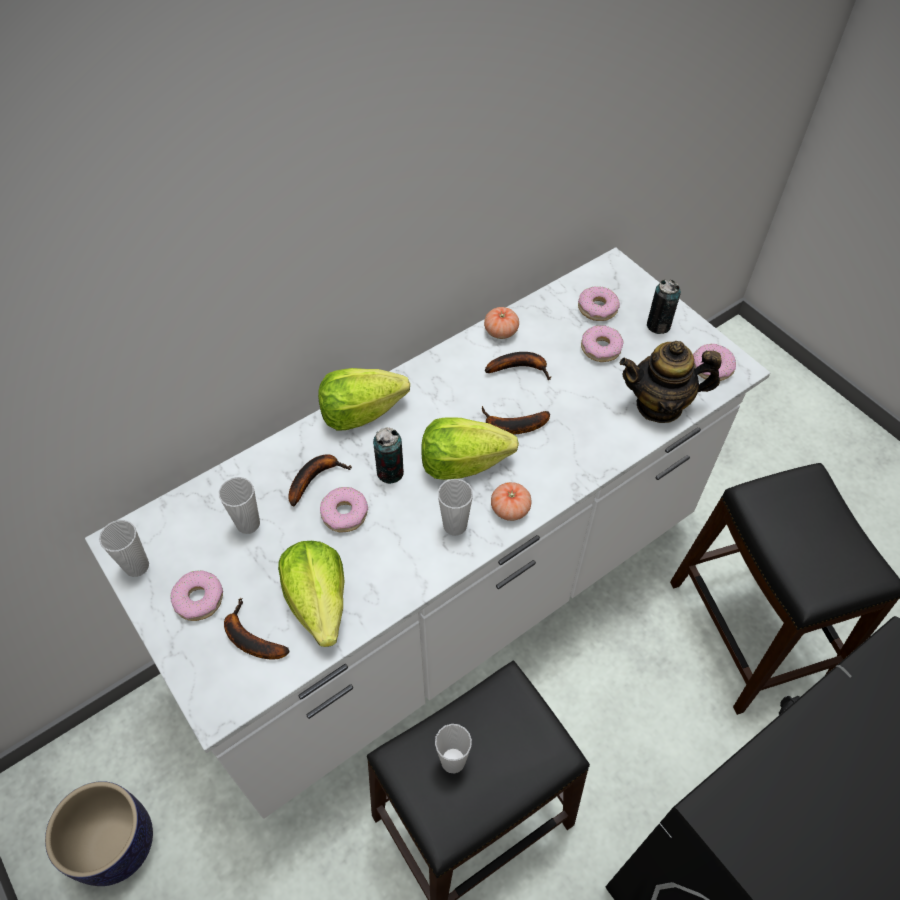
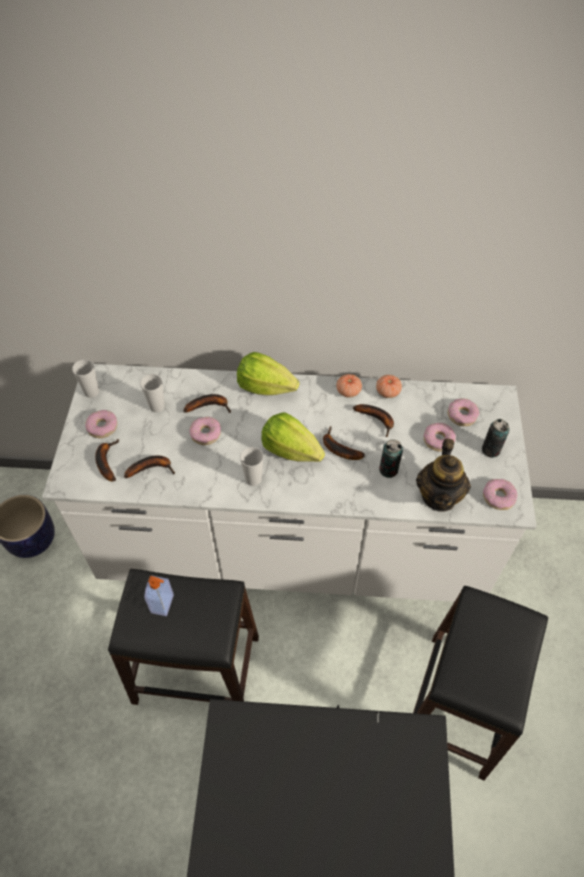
camera: 40 degrees right, 0 degrees up
(319, 602) = (152, 468): lettuce -> banana
(390, 472) = (248, 428): can -> can (388, 470)
(453, 761) = (163, 604): cup -> soap dispenser
(510, 509) = (291, 491): tomato -> tomato (348, 391)
(659, 405) = (439, 496): teapot -> teapot turned 120 degrees counterclockwise

